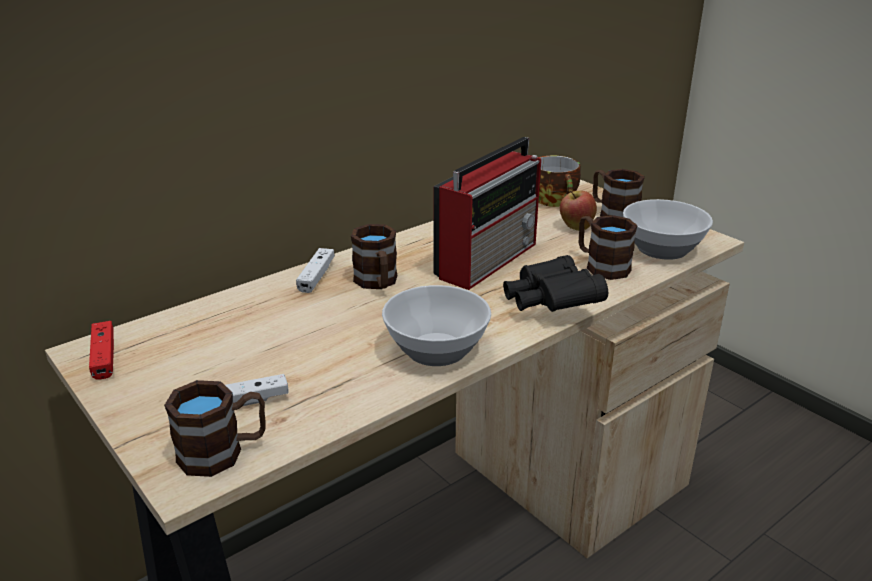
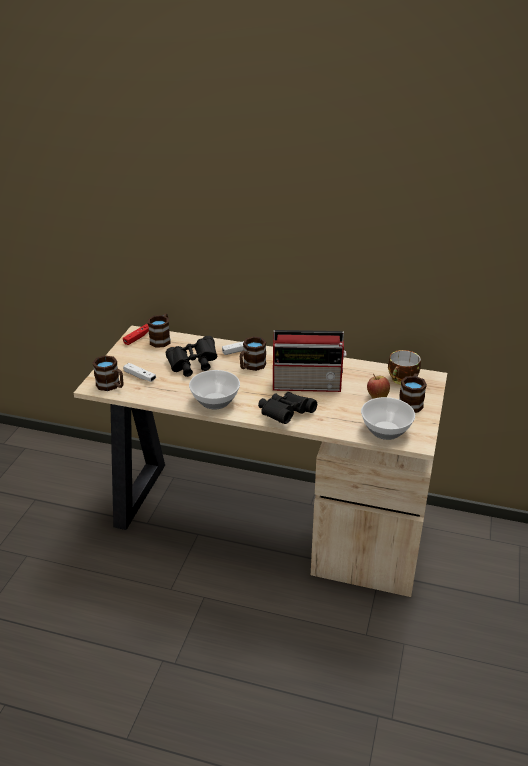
camera: 55 degrees right, 5 degrees up
(295, 333) = (193, 365): none -> black binoculars
(601, 265) = (342, 417): brown mug -> brown mug (162, 339)

